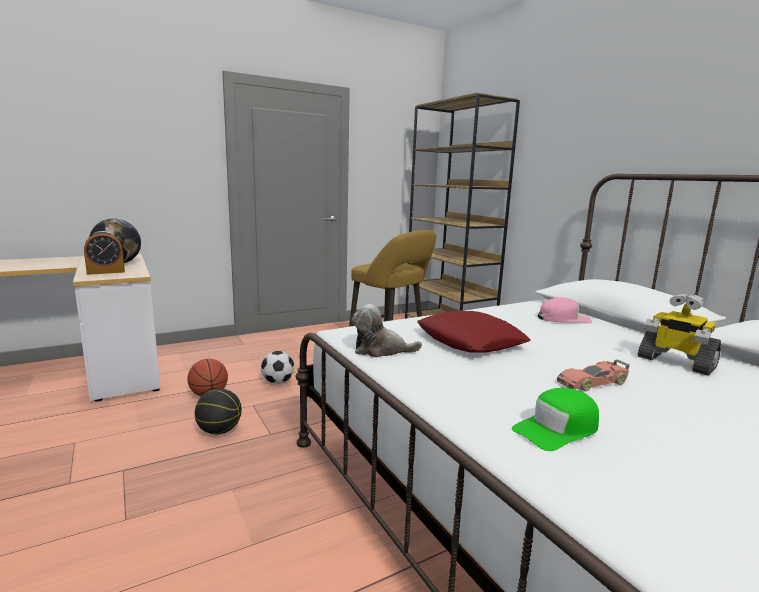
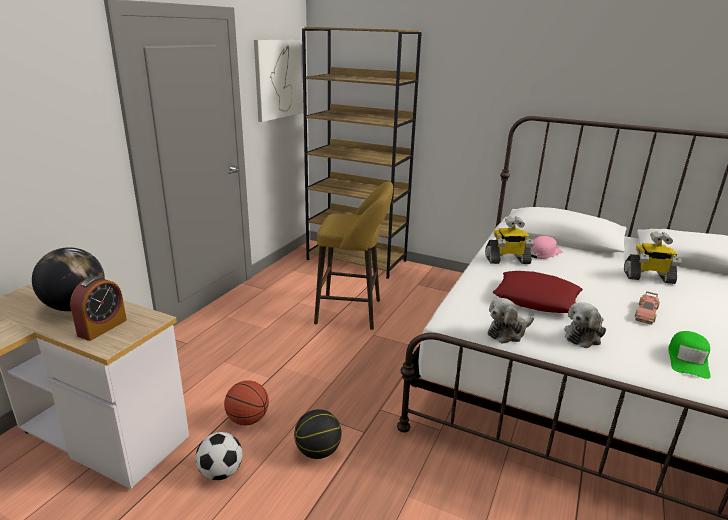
camera: 35 degrees left, 10 degrees up
(278, 382) = (292, 376): football -> football (221, 472)
(397, 153) = (278, 79): none -> picture
(459, 374) = (584, 336): none -> plush toy
(504, 315) = (507, 260): none -> toy robot

